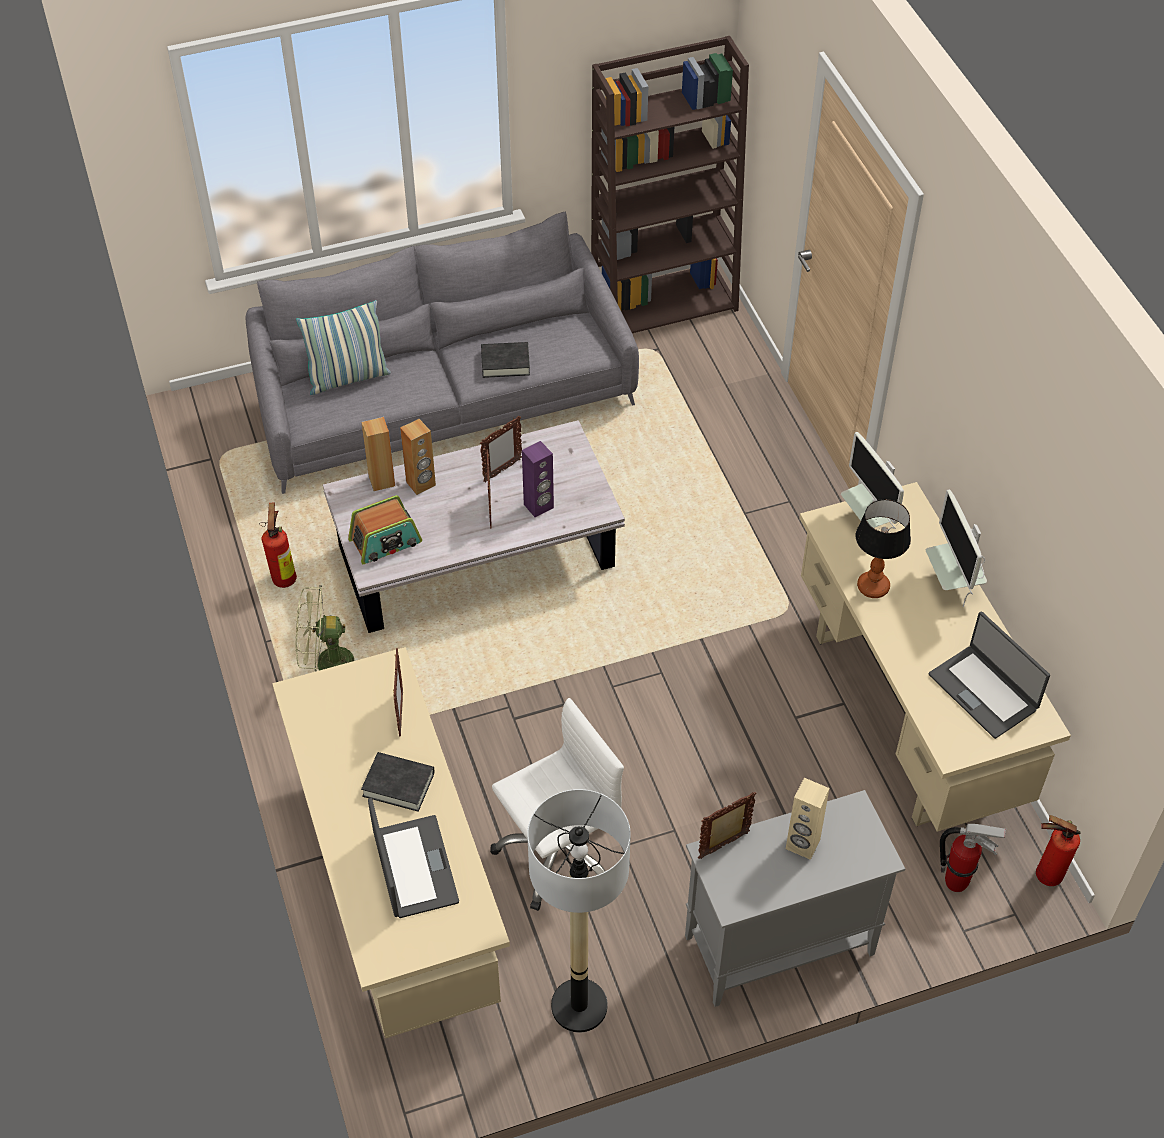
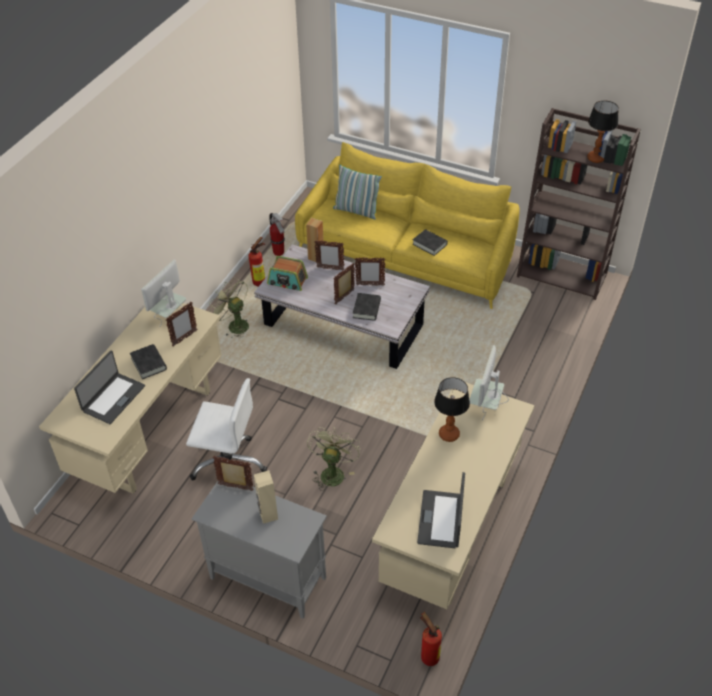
camera: 45 degrees right, 5 degrees down
(421, 484) = (330, 268): brown speaker -> picture frame
(443, 402) = (407, 255): grey sofa -> yellow sofa
(539, 506) = (366, 309): purple speaker -> black book
(579, 1006) = (160, 530): floor lamp -> none
(690, 108) = (596, 158): none -> table lamp
(695, 757) = (332, 472): none -> green fan
(953, 585) = (490, 462): monitor -> monitor (170, 317)
(957, 883) = (381, 622): fire extinguisher -> fire extinguisher (279, 253)

